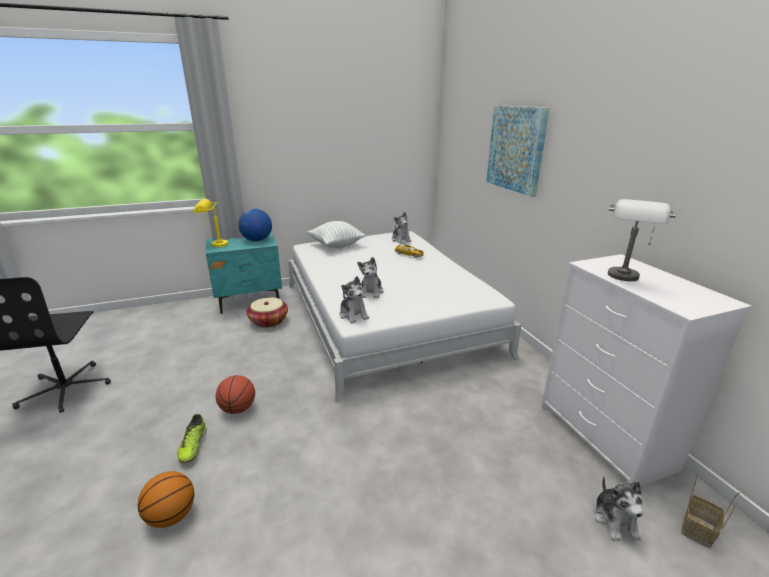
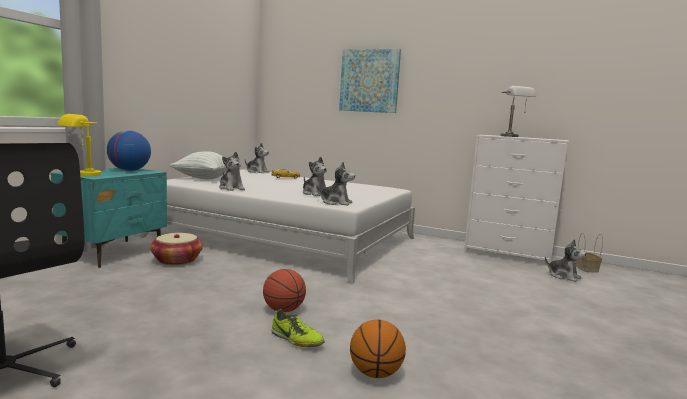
camera: 45 degrees left, 15 degrees down
(322, 267) = (231, 188): none -> plush toy

